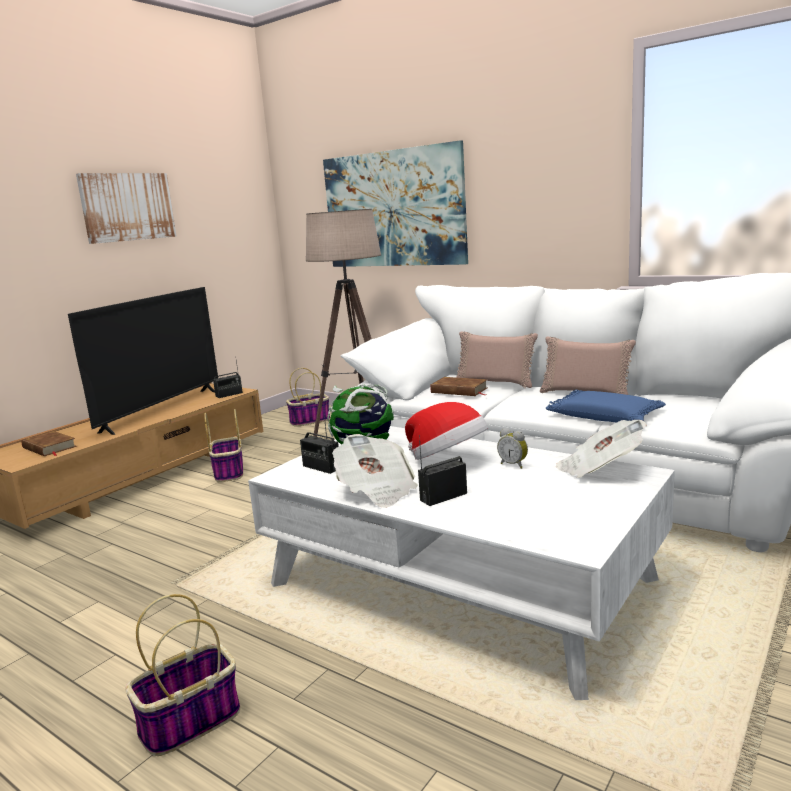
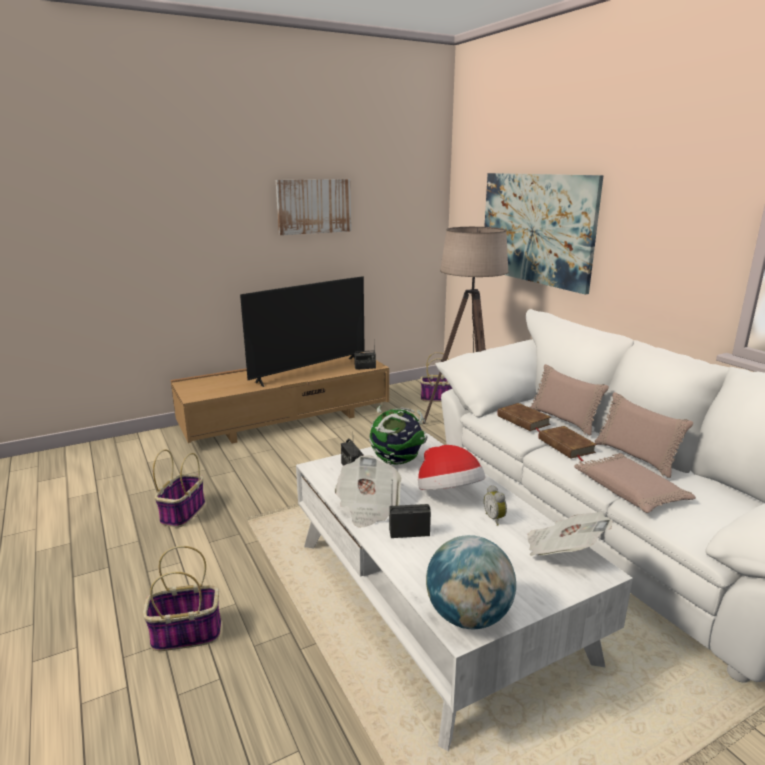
camera: 25 degrees right, 5 degrees up
(49, 447) = (218, 387): brown book -> brown book (566, 446)
(229, 472) = (345, 431): basket -> basket (183, 512)
(575, 537) = (468, 617): none -> globe
(604, 414) = (630, 488): blue pillow -> beige pillow

